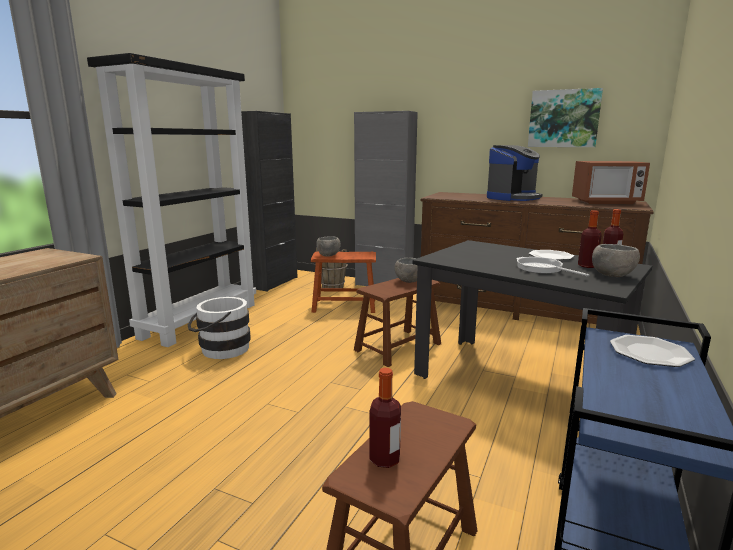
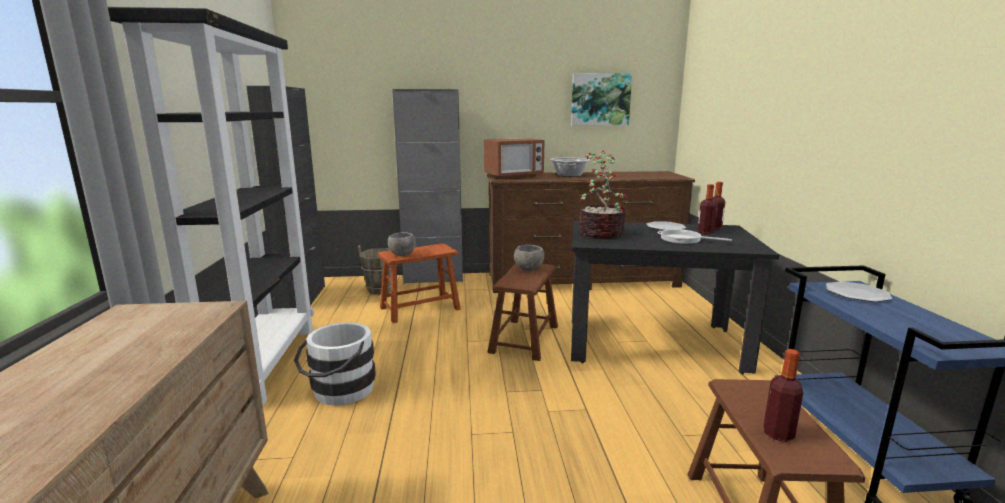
camera: 30 degrees left, 0 degrees up
(467, 253) = (600, 233): none -> potted plant
(513, 198) = (569, 175): coffee machine -> cooking pot
(606, 202) = (646, 174): microwave -> microwave (513, 176)
(611, 275) = (735, 237): grey bowl -> none

